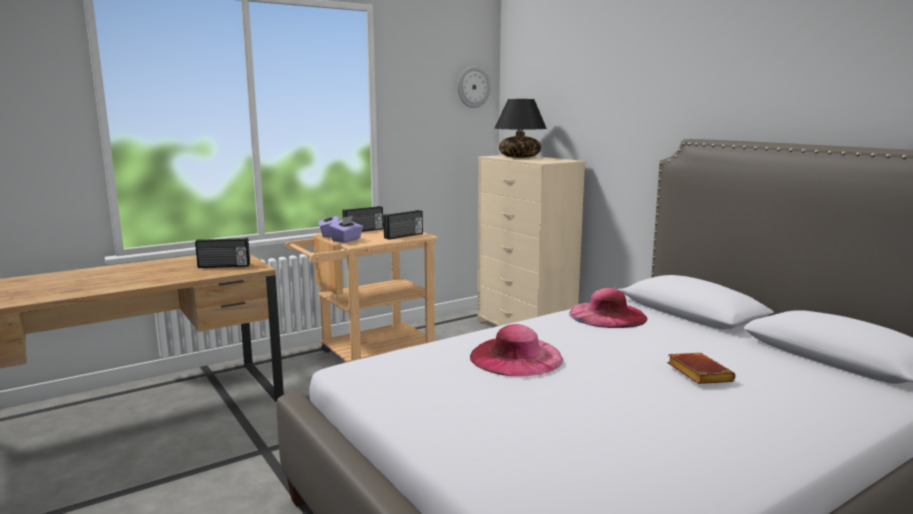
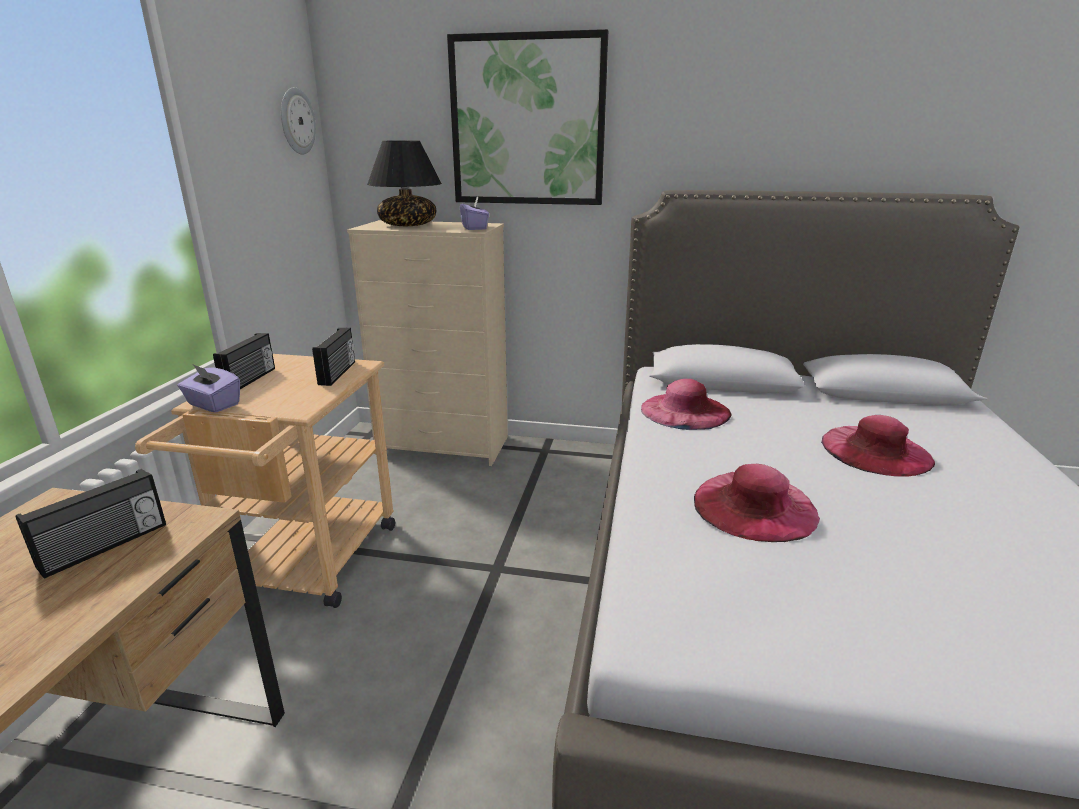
camera: 45 degrees left, 10 degrees up
(346, 240) = (270, 406): purple tissue box -> purple tissue box (475, 228)
(606, 84) = (527, 122): none -> picture
(696, 373) = (876, 450): brown book -> pink hat

